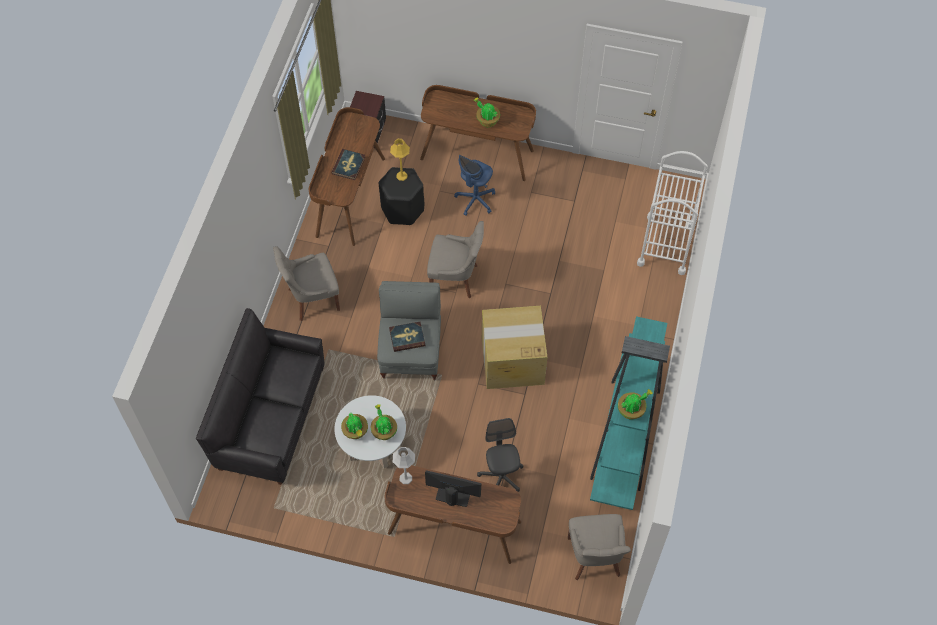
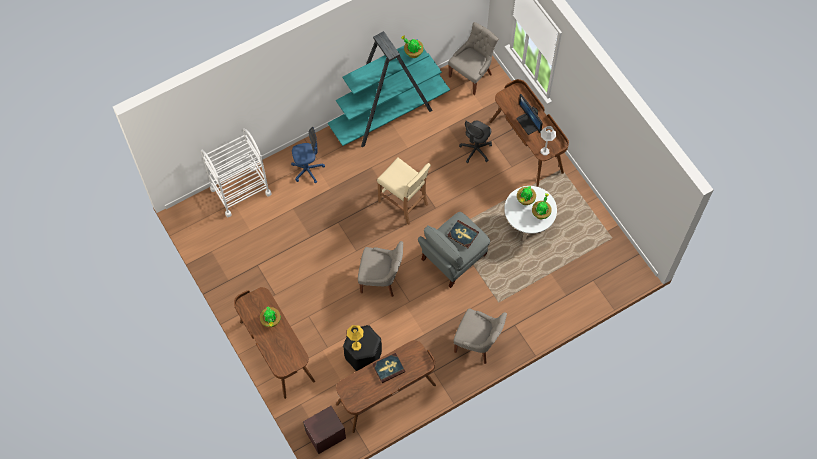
camera: 135 degrees left, 5 degrees up
(270, 418) = (570, 290): black sofa -> none
(455, 278) = (381, 280): grey chair -> grey chair turned 135 degrees clockwise
(475, 200) = (313, 320): blue office chair -> blue office chair (307, 170)
(511, 361) = (403, 203): cardboard box -> beige stool

